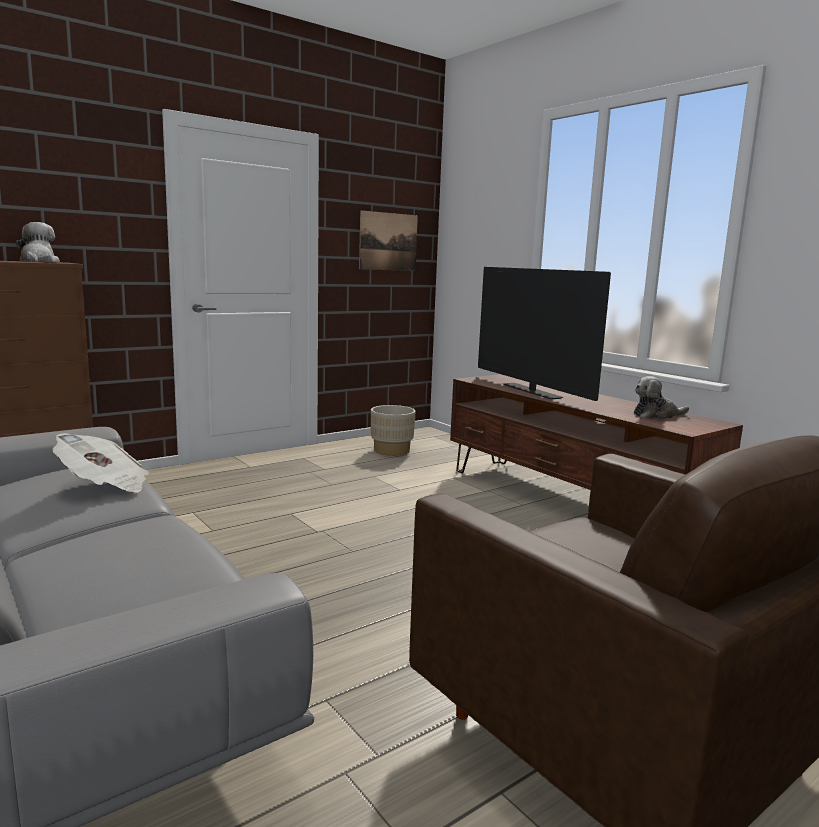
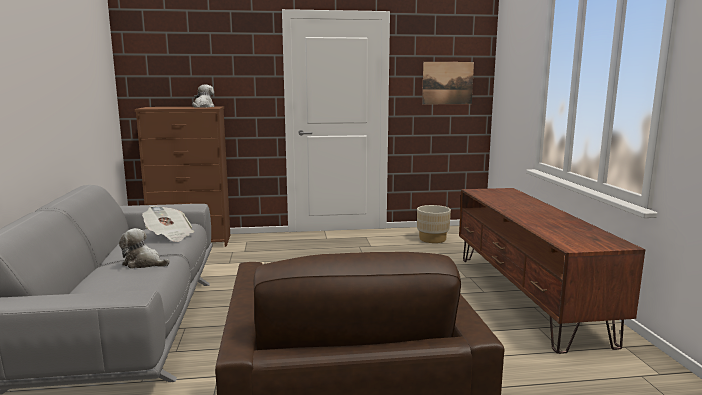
camera: 30 degrees right, 0 degrees up
(531, 391) = (503, 203): television -> none
(656, 415) = (573, 232): plush toy -> plush toy (144, 263)

